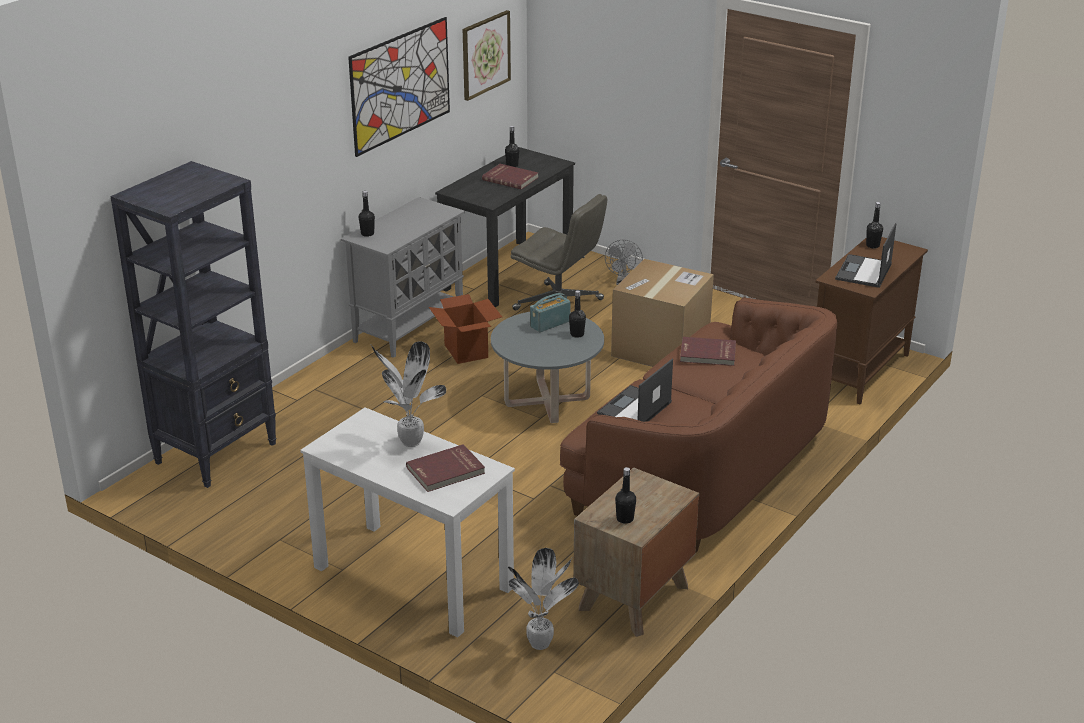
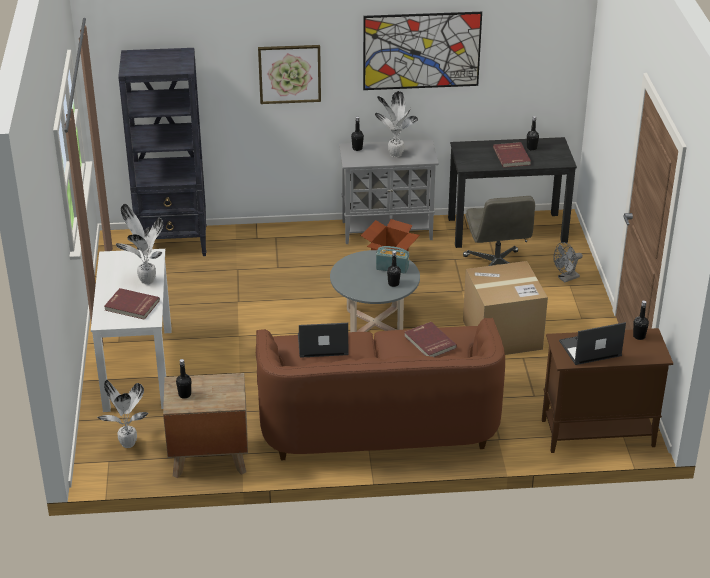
camera: 50 degrees right, 5 degrees up
(413, 222) = (394, 155): none -> potted plant
(485, 54) = (531, 52): picture -> picture (289, 73)

